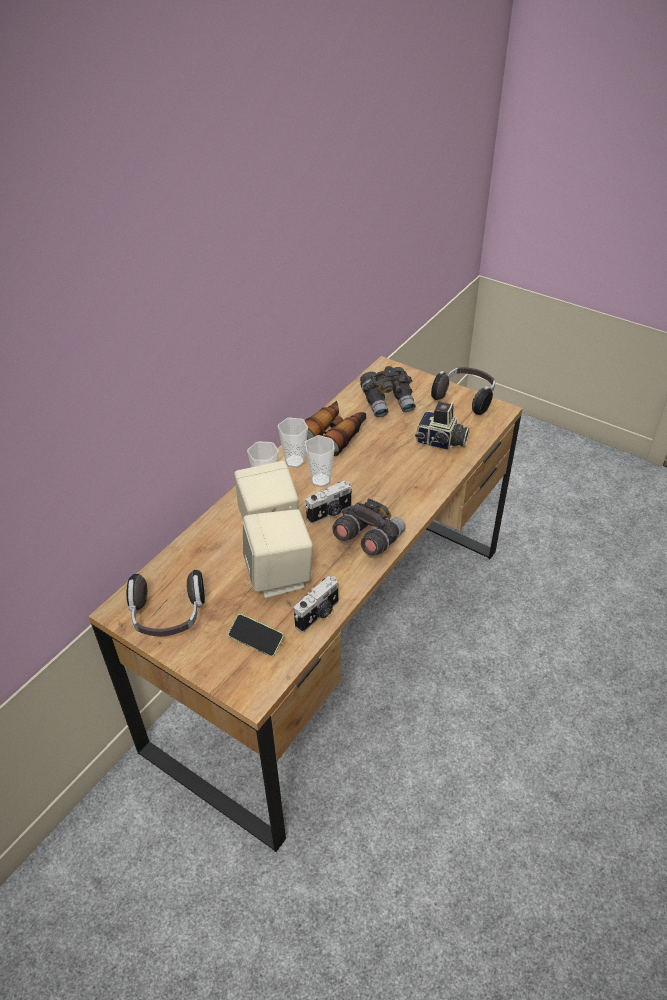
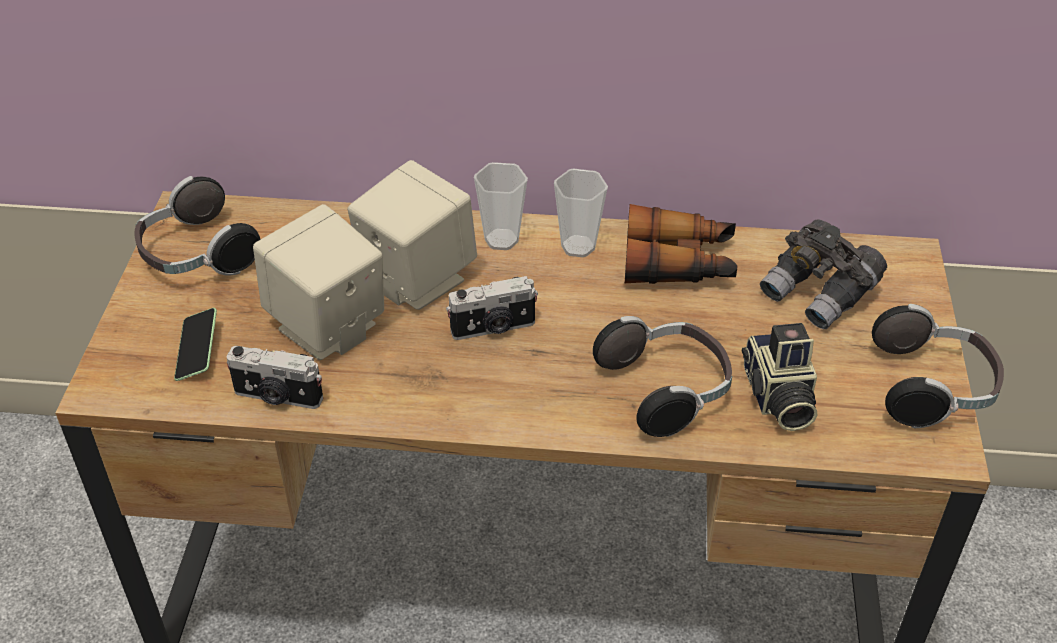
camera: 60 degrees right, 0 degrees up
(320, 480) = (558, 290): cup -> none
(330, 513) = (493, 328): camera -> camera turned 45 degrees counterclockwise
(368, 539) = (467, 393): grey binoculars -> none
(413, 472) = (666, 390): none -> headphones

